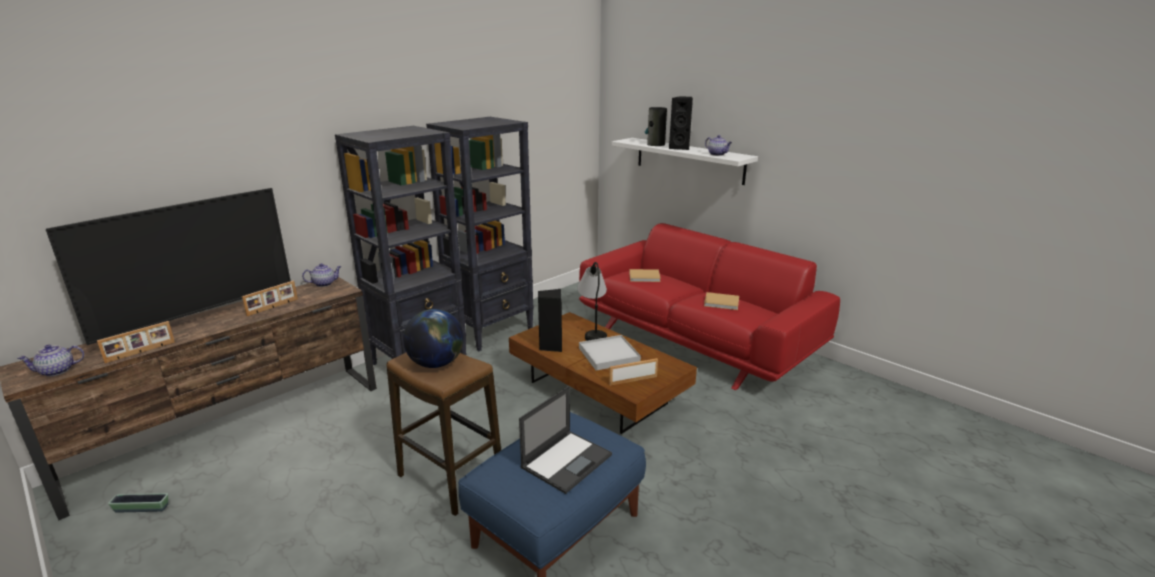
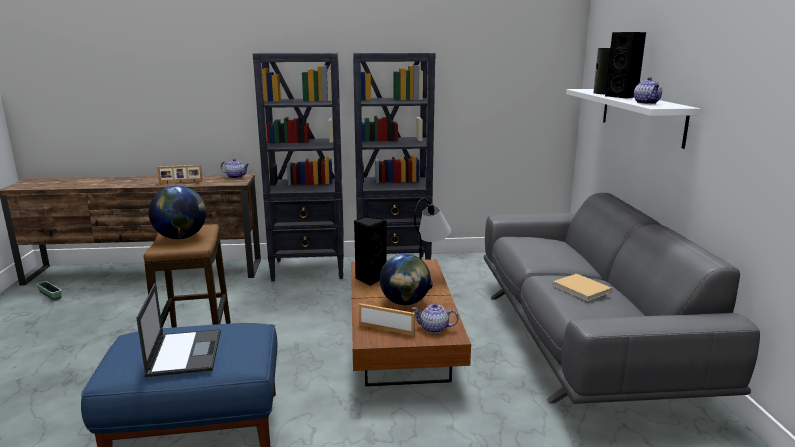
camera: 40 degrees right, 5 degrees down
(57, 371) = (35, 186): teapot -> teapot (434, 329)
(141, 352) = (79, 187): picture frame -> none
(201, 320) = (137, 179): television -> none
(567, 460) = (185, 352): laptop -> laptop turned 90 degrees counterclockwise
(609, 355) = (405, 302): white tray -> globe
(645, 277) = (539, 245): beige book -> none
(696, 340) = (582, 339): red sofa -> grey sofa

